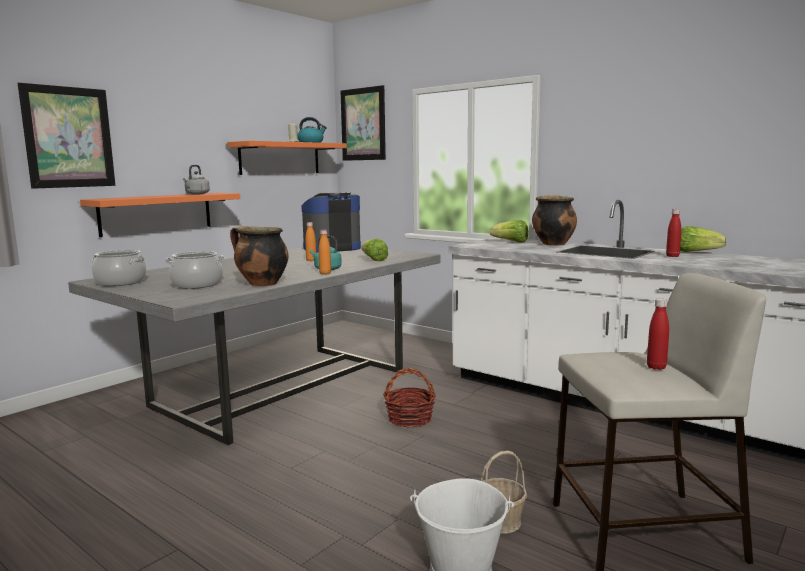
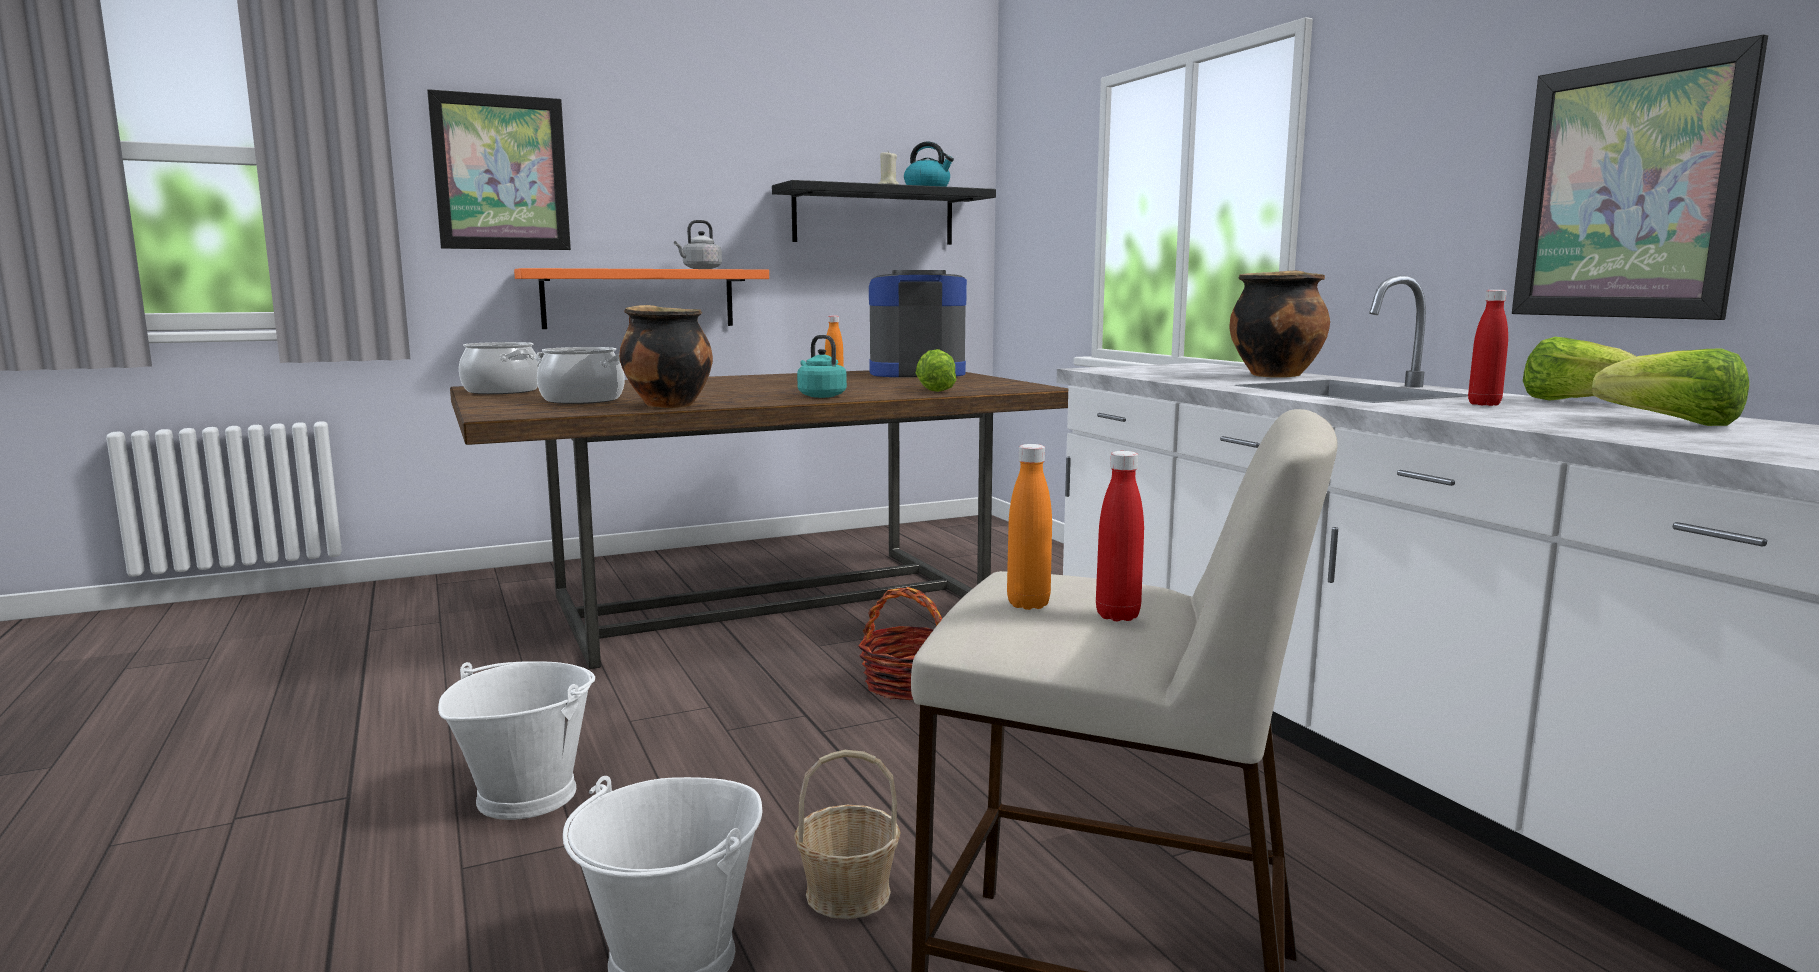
camera: 25 degrees right, 0 degrees up
(280, 158) = (874, 216): orange shelf -> black shelf
(281, 389) = (764, 602): grey dining table -> brown dining table
(285, 520) = (526, 795): none -> white bucket
(325, 273) = (800, 400): orange bottle -> orange bottle (1028, 604)
(363, 124) = (1031, 153): picture -> picture (1628, 190)
(511, 242) = (1198, 369): lettuce -> lettuce (1672, 423)

